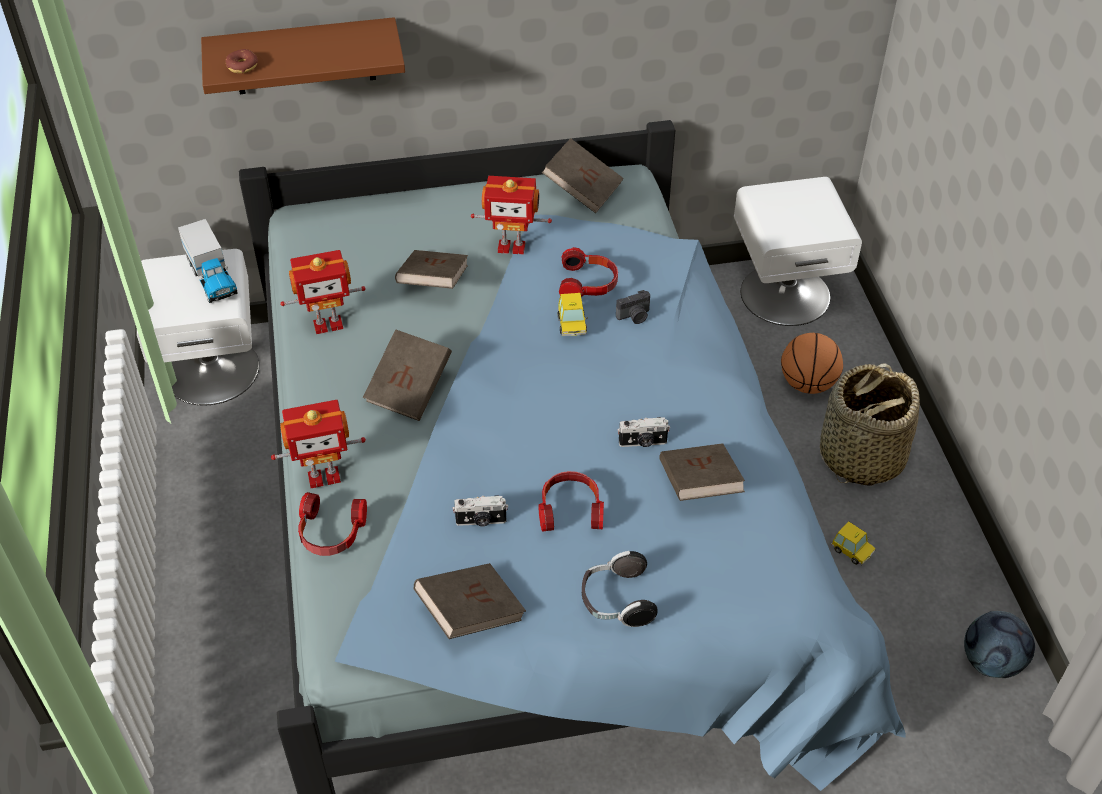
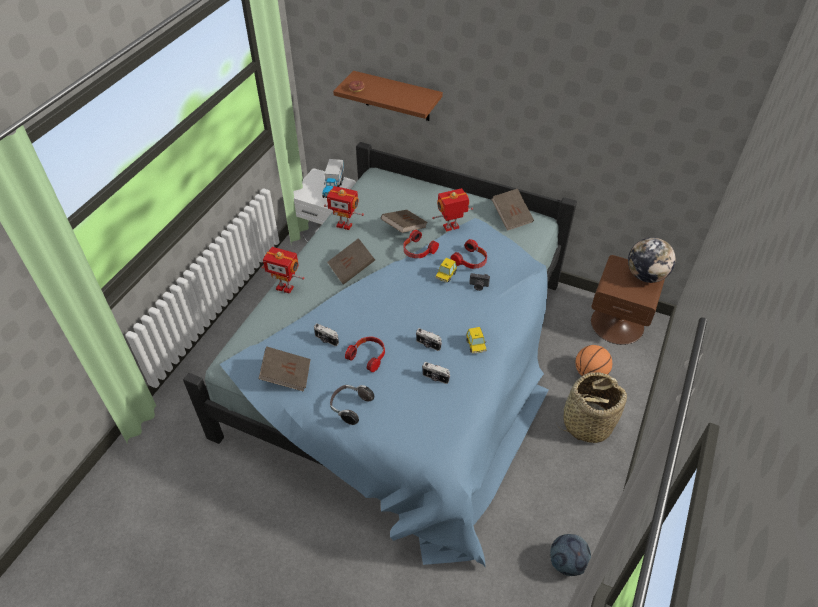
camera: 35 degrees right, 0 degrees up
(331, 533) = (266, 312): headphones -> headphones (418, 251)
(511, 246) = (451, 227): toy robot -> toy robot turned 120 degrees clockwise
(699, 485) = (435, 378): brown book -> camera
(785, 293) = (617, 323): white nightstand -> brown nightstand
(810, 196) = (645, 275): none -> globe
(852, 550) = (541, 465): toy car -> toy car (476, 345)

